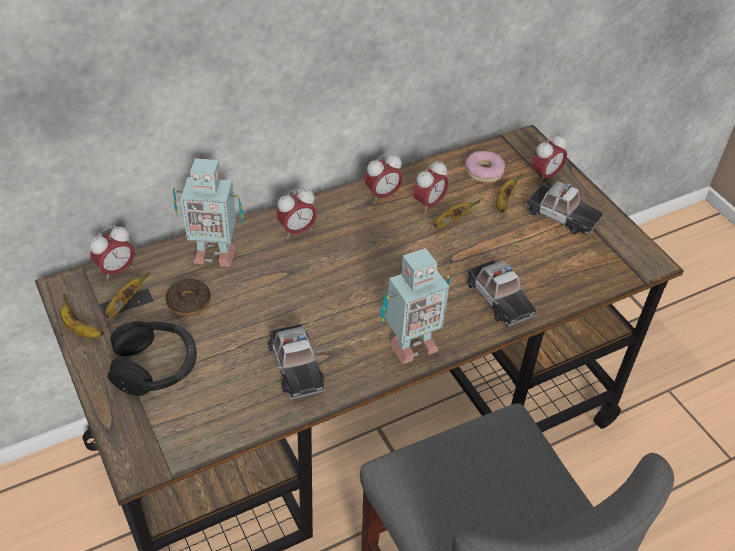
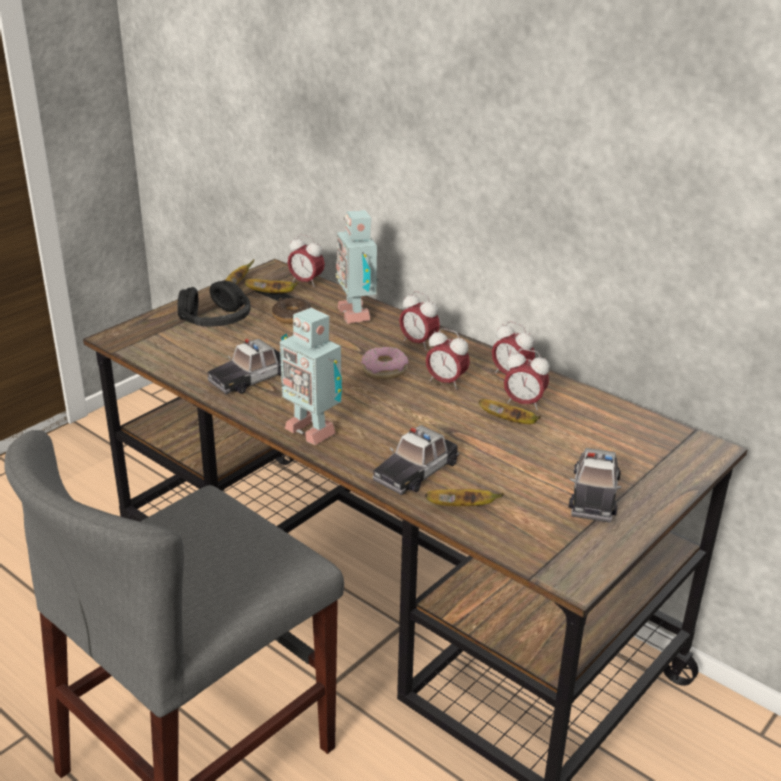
camera: 70 degrees right, 15 degrees down
(484, 172) = (614, 428): donut -> donut (384, 369)
(504, 202) = (575, 449): banana -> banana (462, 507)
(545, 176) = (654, 471): alarm clock -> alarm clock (446, 382)

